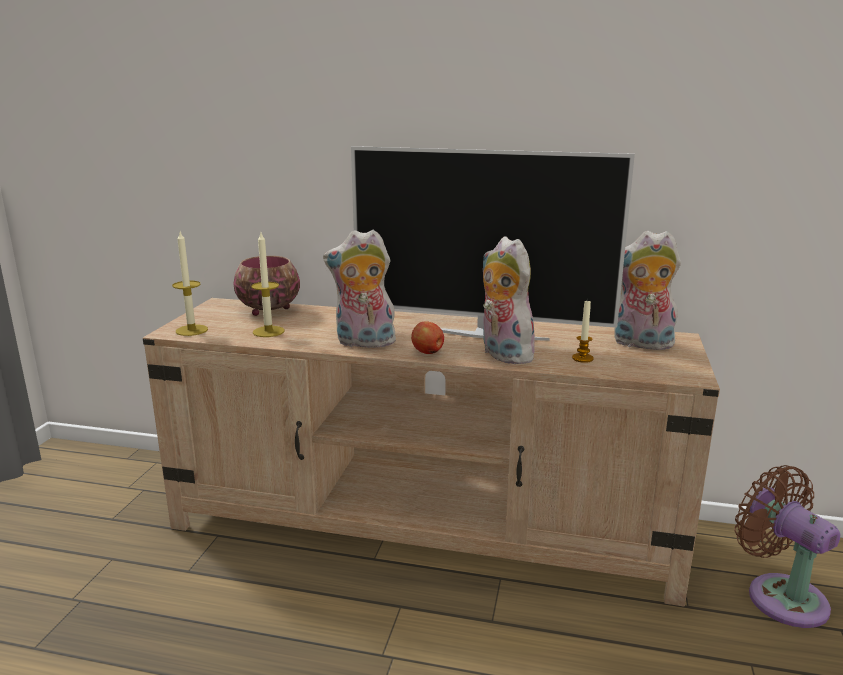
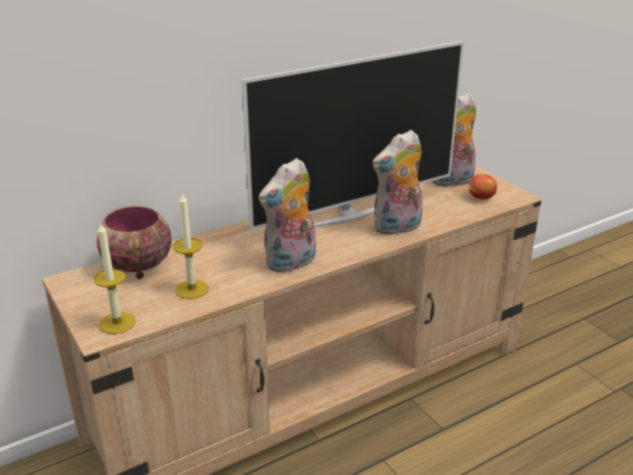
camera: 45 degrees left, 10 degrees up
(428, 352) = (351, 249): apple -> apple (481, 197)
(502, 354) = (398, 228): plush toy -> plush toy turned 45 degrees counterclockwise
(582, 358) = (445, 208): candle -> none
(780, 595) = (543, 314): brown fan -> none

